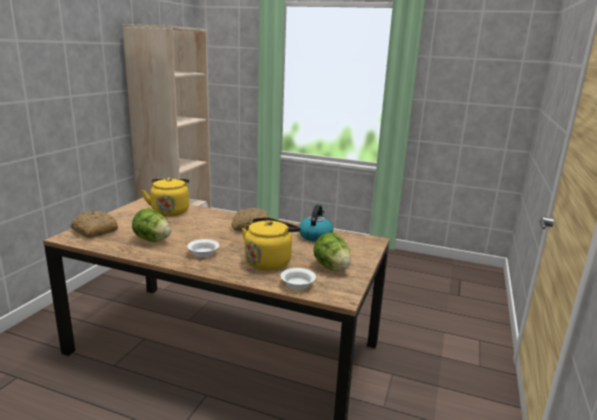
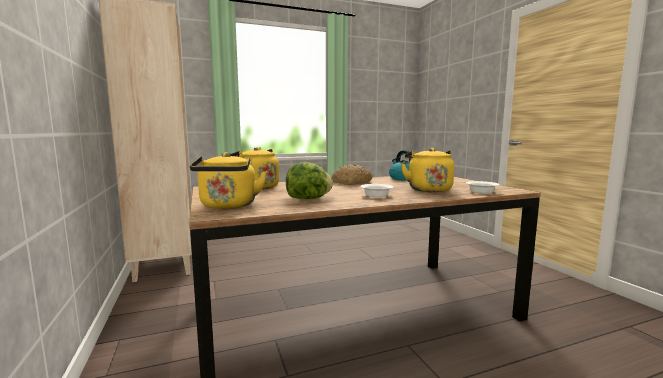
camera: 40 degrees left, 10 degrees down
(94, 231) = (228, 206): bread -> yellow kettle
(331, 267) = (464, 184): lettuce -> none

